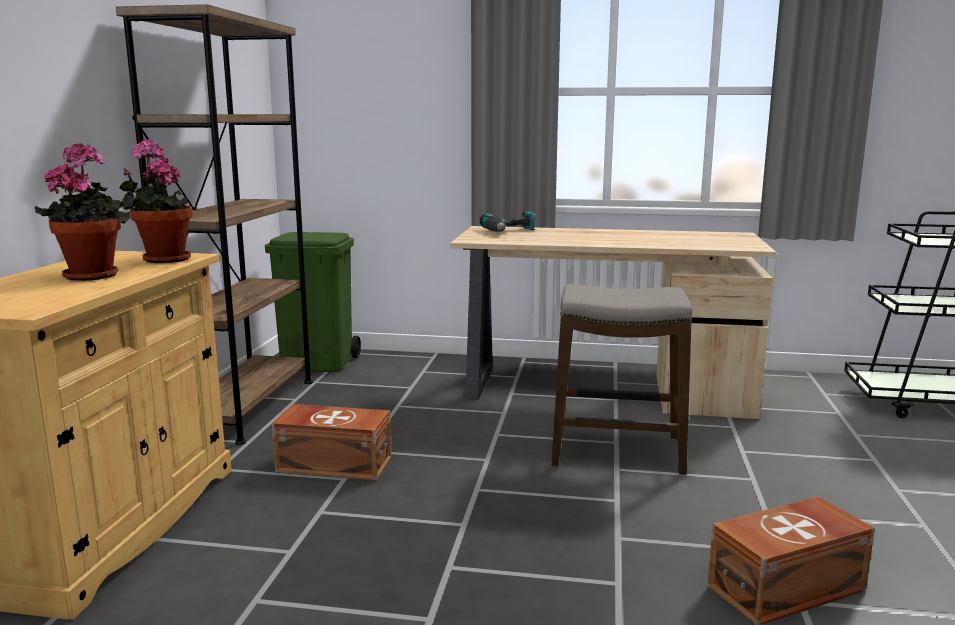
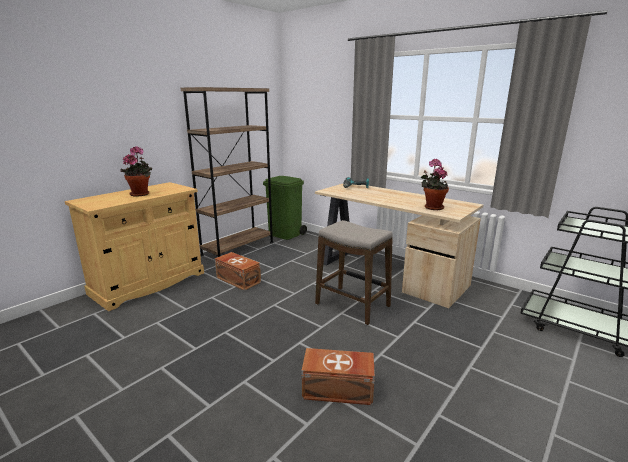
camera: 30 degrees right, 5 degrees up
(163, 259) = (174, 189): potted plant -> potted plant (432, 207)

